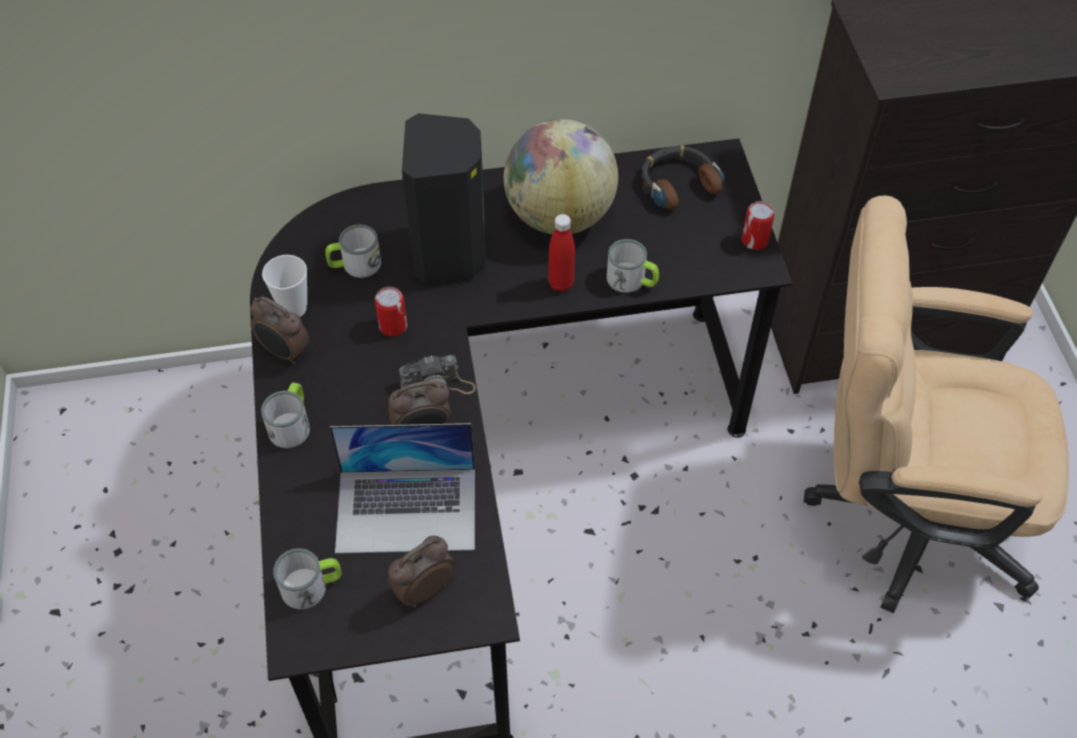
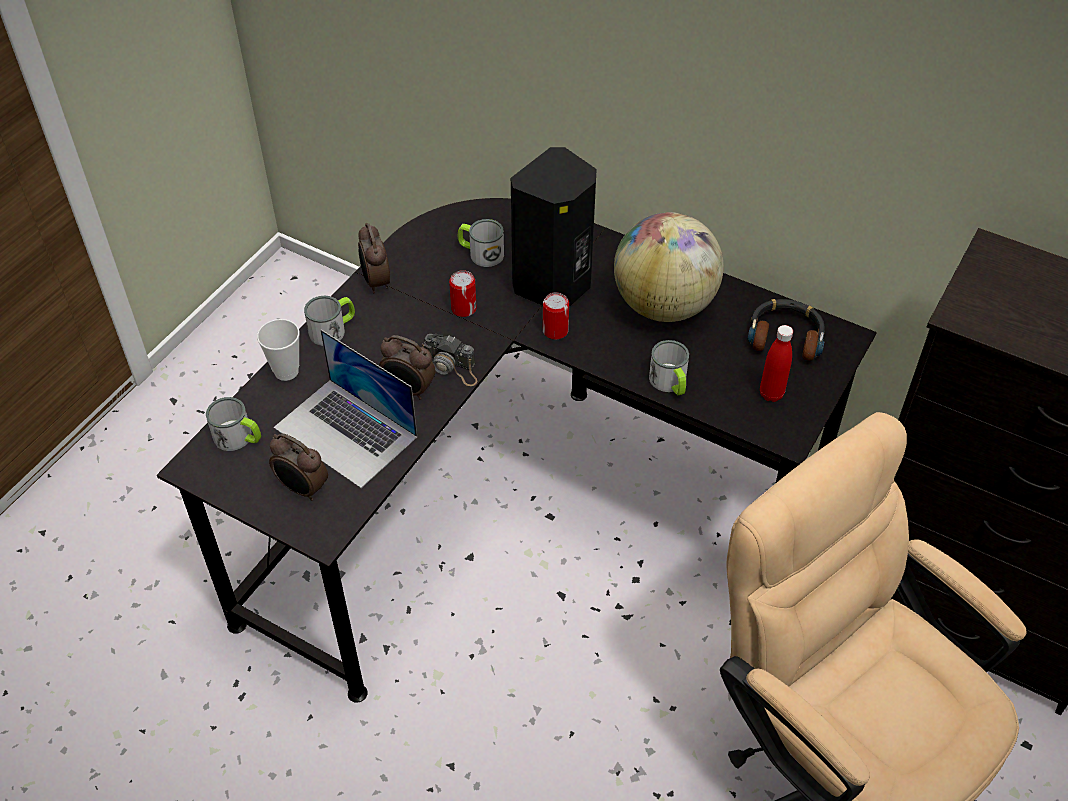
camera: 40 degrees right, 5 degrees down
(294, 308) = (411, 258): cup -> cup (286, 371)
(423, 589) = (302, 489): alarm clock -> alarm clock turned 150 degrees counterclockwise
(561, 284) = (613, 353): red bottle -> red bottle (771, 394)
(754, 240) = (804, 414): can -> can (555, 331)

